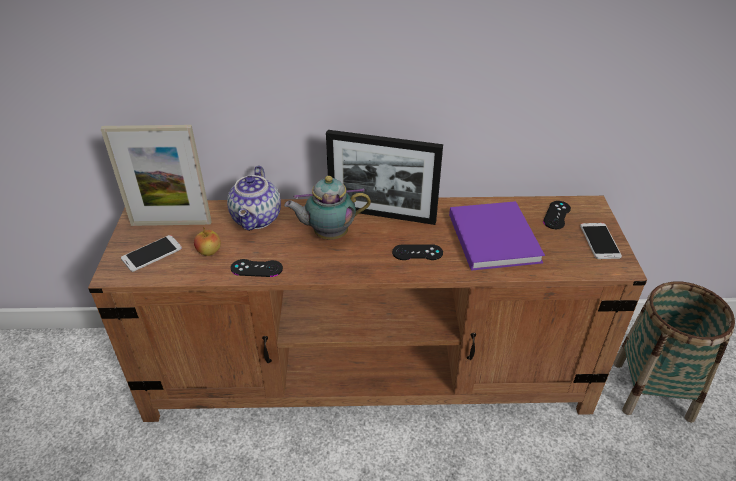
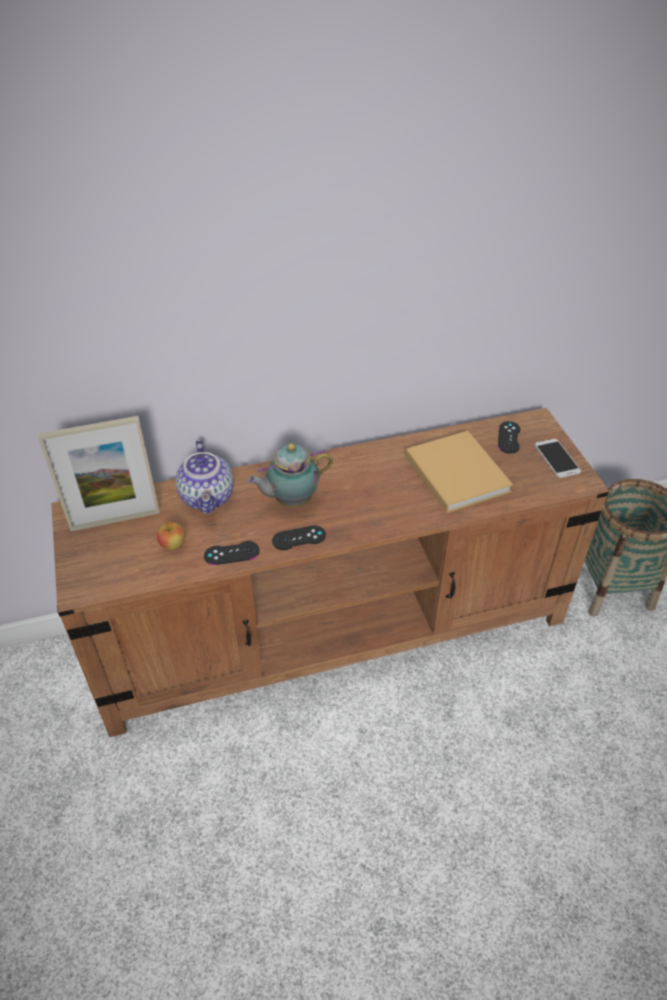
camera: 15 degrees left, 5 degrees up
(152, 253) = (110, 559): phone -> none
(382, 214) = (337, 468): picture frame -> none
(417, 252) = (388, 504): black game controller -> black game controller (299, 538)
(493, 236) = (455, 472): purple book -> beige book

